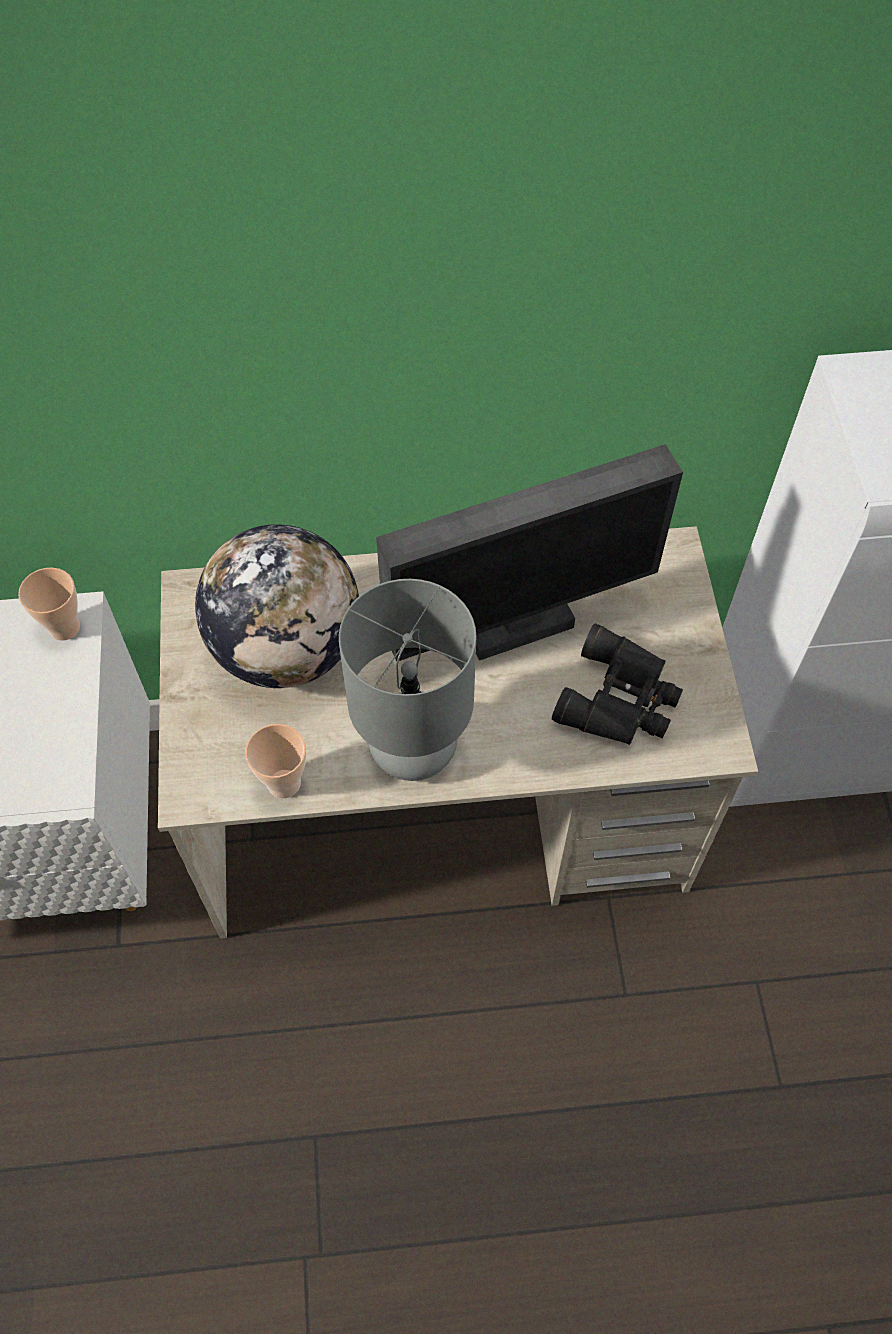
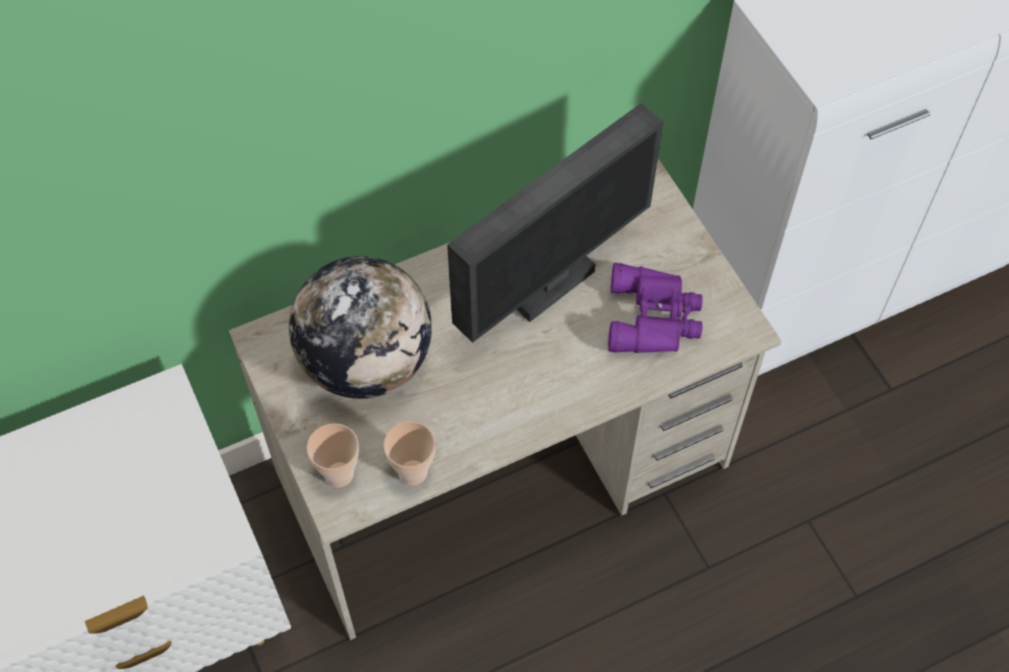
camera: 20 degrees left, 0 degrees up
(64, 628) = (162, 405): cup -> cup (339, 474)
(413, 751) = (507, 412): grey table lamp -> none
(621, 699) = (655, 317): black binoculars -> purple binoculars

